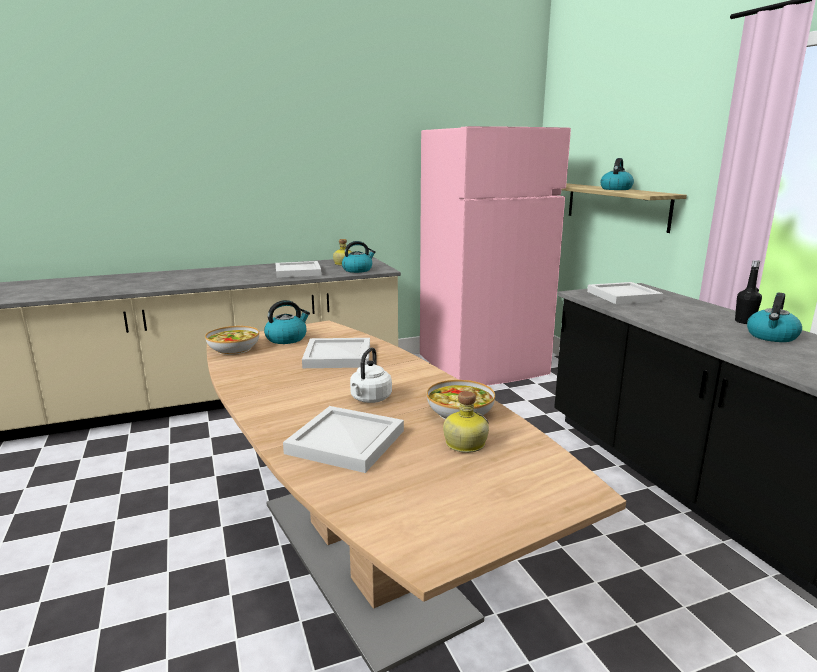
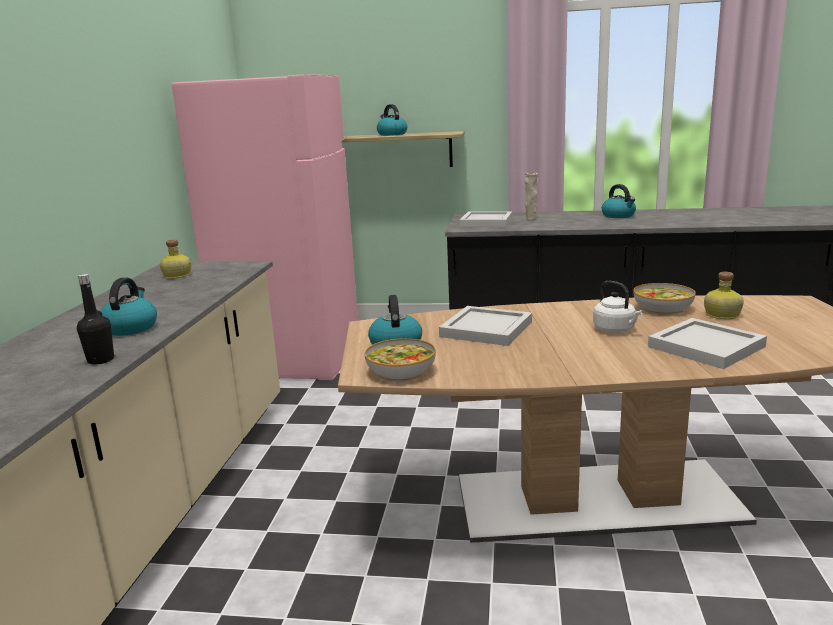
camera: 60 degrees left, 0 degrees up
(297, 272) = (172, 297): white tray -> none
(358, 270) = (226, 273): kettle -> kettle (130, 328)
(668, 307) = (530, 219): none -> beige vase
(744, 322) = (583, 214): black bottle -> black bottle (101, 360)

